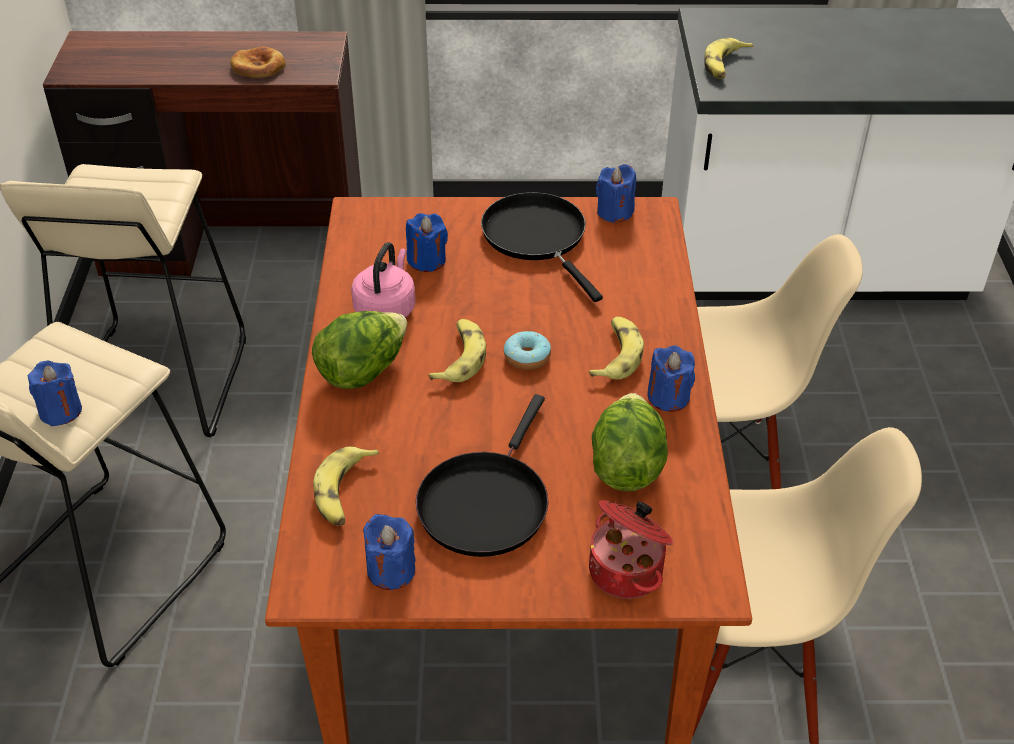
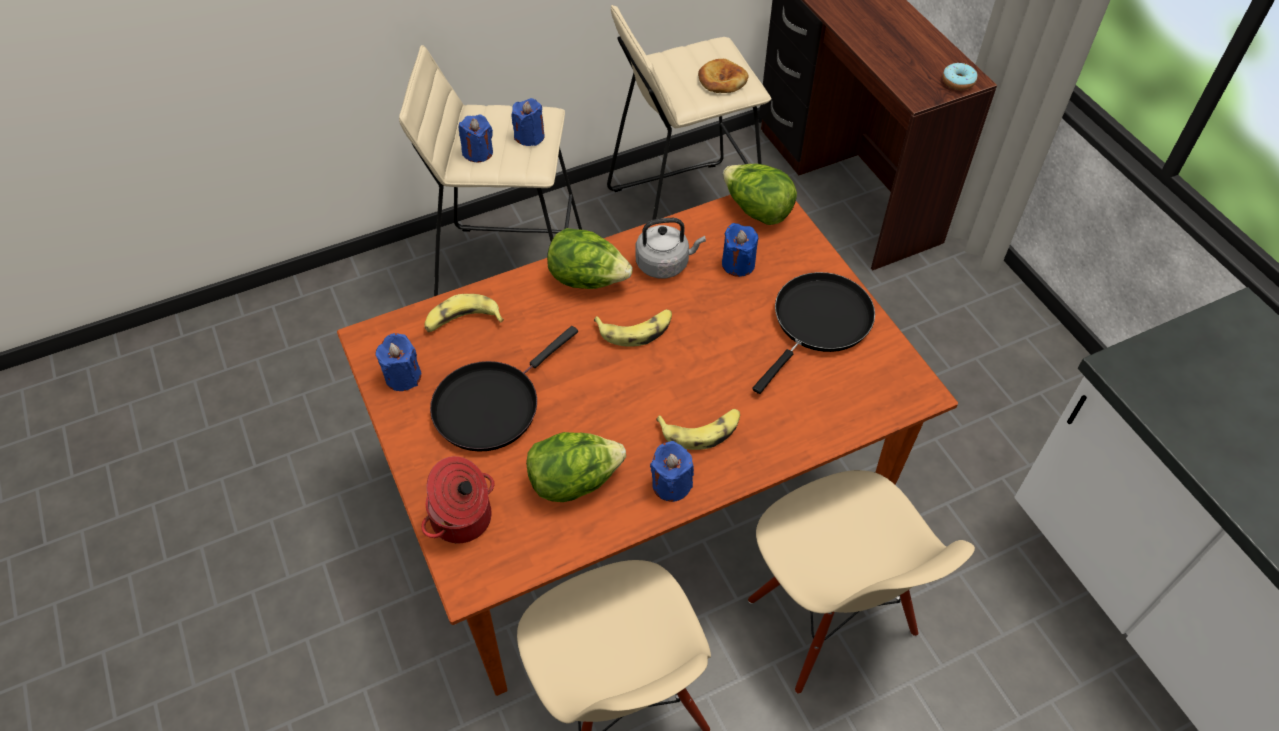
camera: 65 degrees right, 10 degrees up
(258, 67) = (896, 60): bread -> bread (722, 80)
(366, 224) = (756, 210): none -> lettuce
(386, 308) = (665, 264): pink kettle -> grey kettle
(485, 502) = (491, 405): black frying pan -> black frying pan turned 45 degrees counterclockwise
(527, 357) = (662, 371): donut -> donut (958, 82)
(614, 212) = (896, 363): blue candle -> blue candle (530, 136)
(724, 65) = (1168, 358): banana -> none

